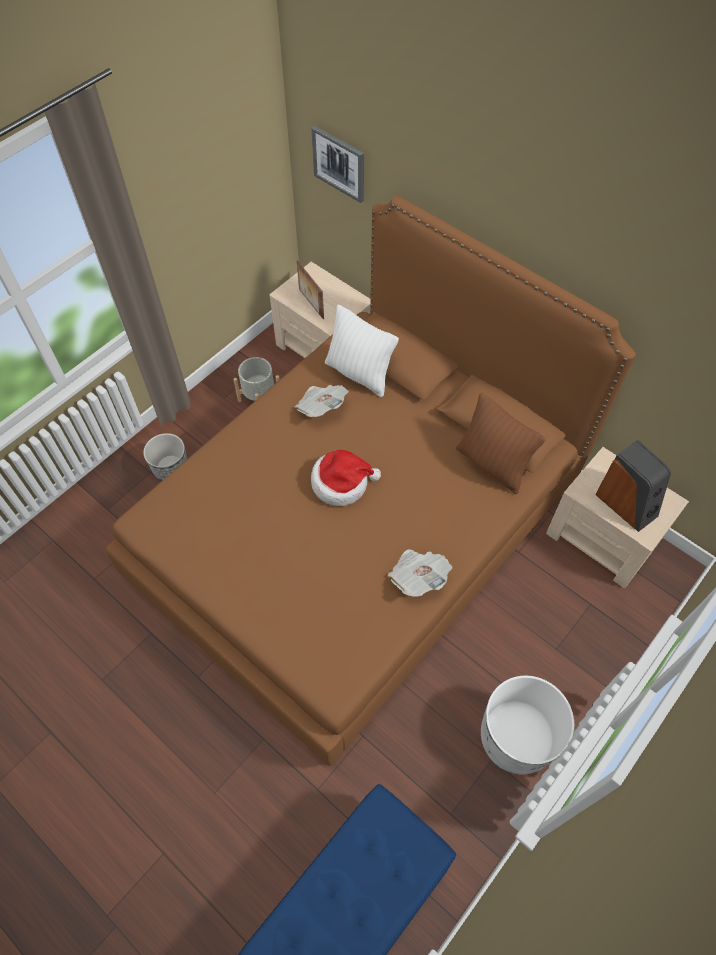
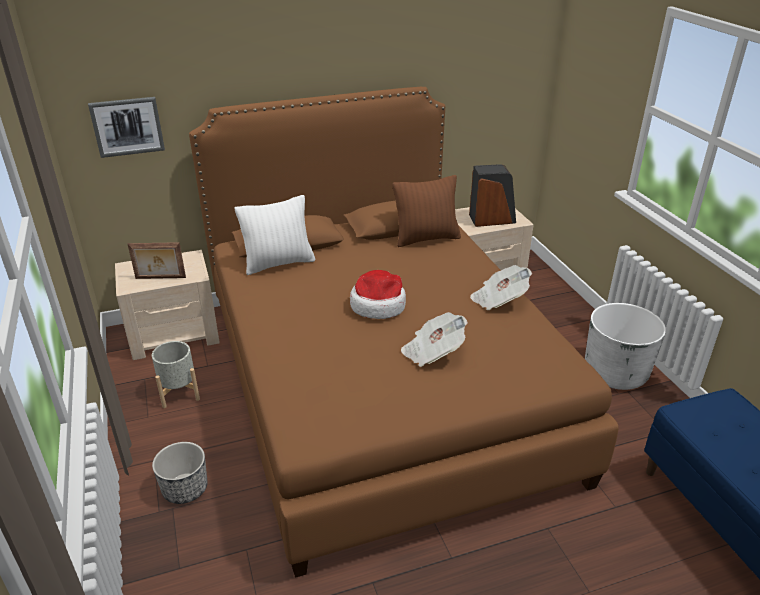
camera: 60 degrees left, 25 degrees down
(321, 407) = (290, 291): newspaper -> newspaper (433, 352)

